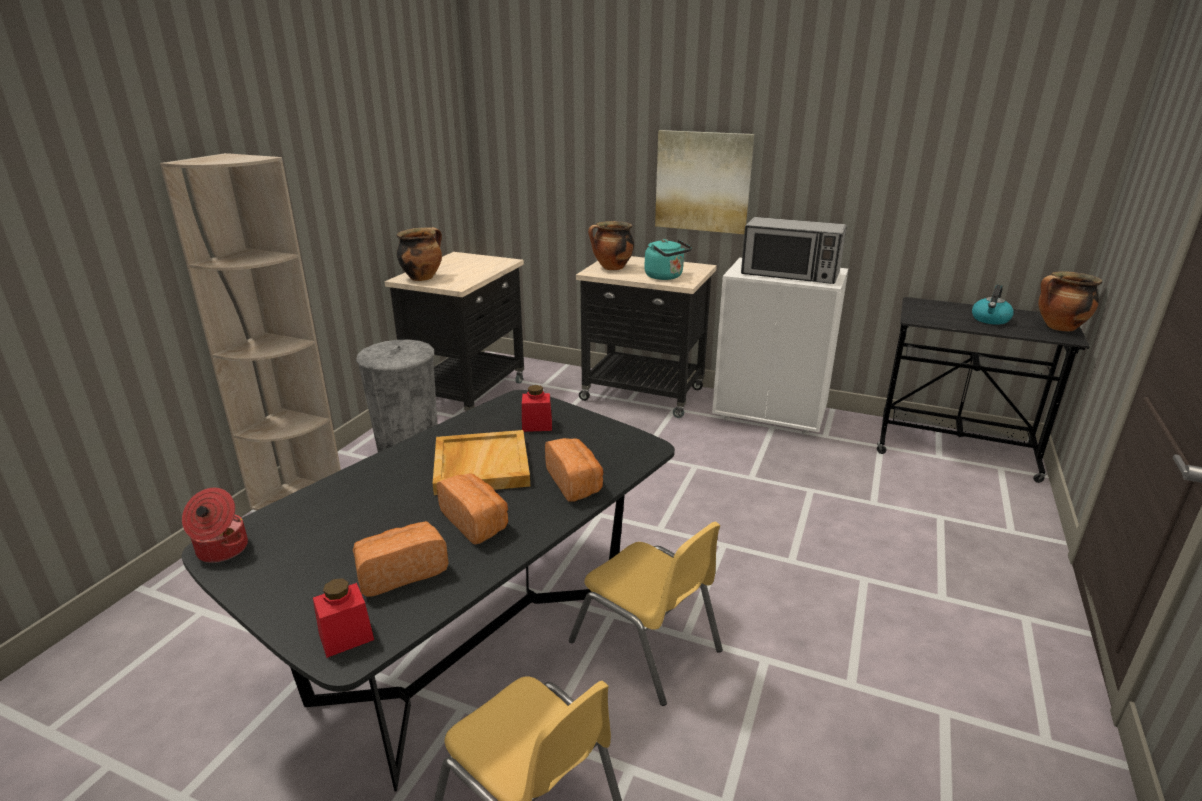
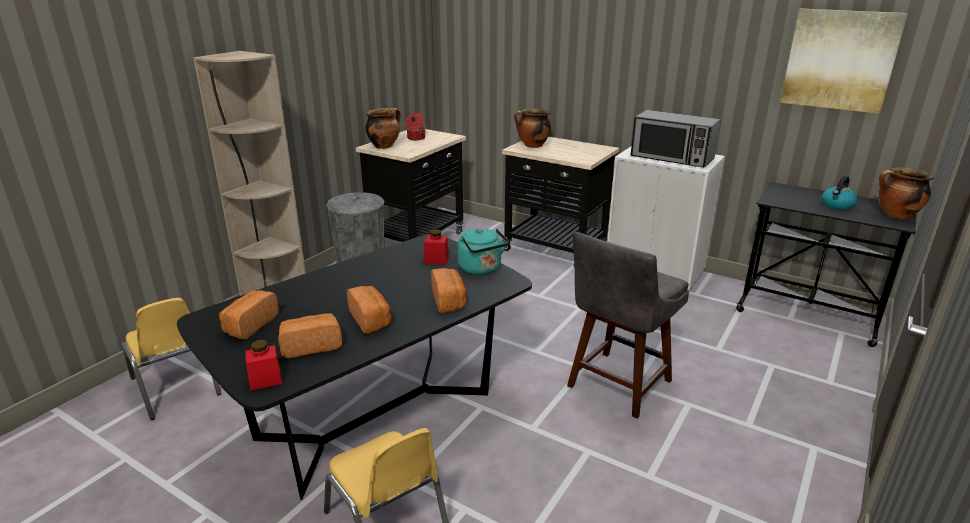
camera: 10 degrees right, 0 degrees up
(221, 550) = (201, 321): cooking pot -> cooking pot (415, 138)
(298, 549) = (249, 325): none -> bread
(480, 465) = (386, 283): beige tray -> none
(646, 646) = (500, 431): yellow chair -> yellow chair (176, 387)
(666, 277) = (572, 155): turquoise kettle -> turquoise kettle (481, 269)
(703, 182) = (610, 79): picture -> picture (840, 60)
(772, 564) = (617, 385): none -> grey stool

